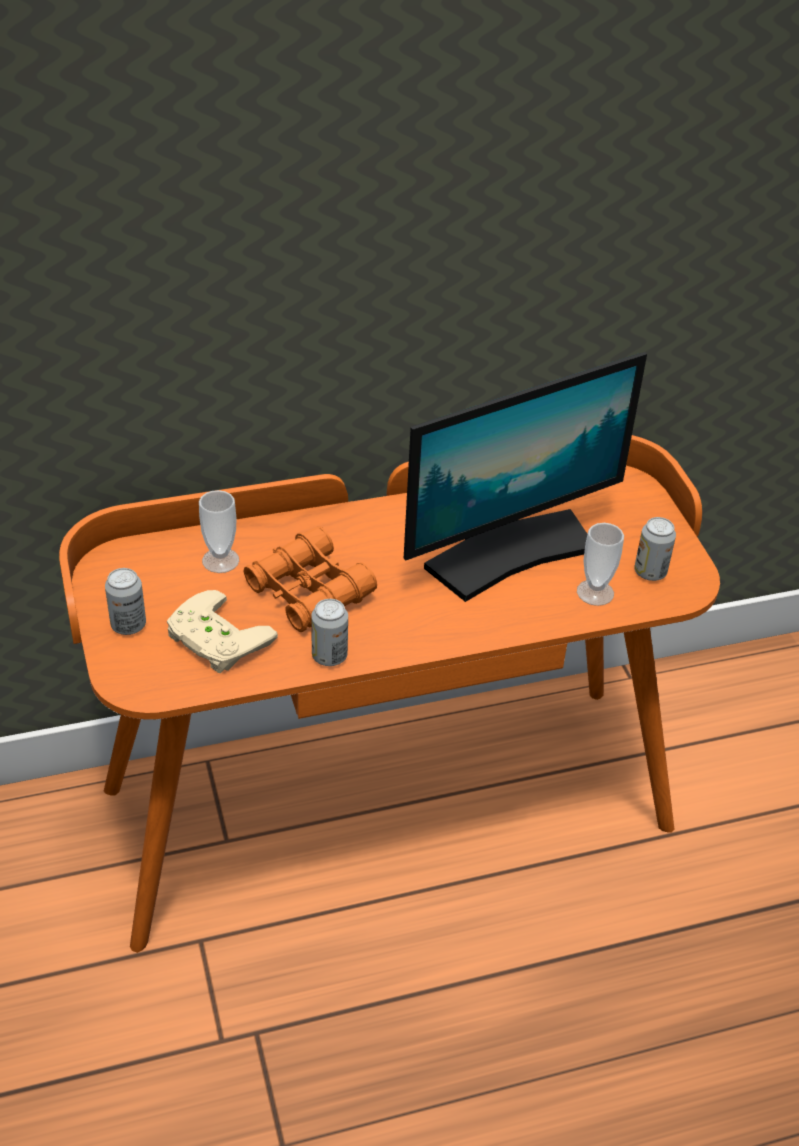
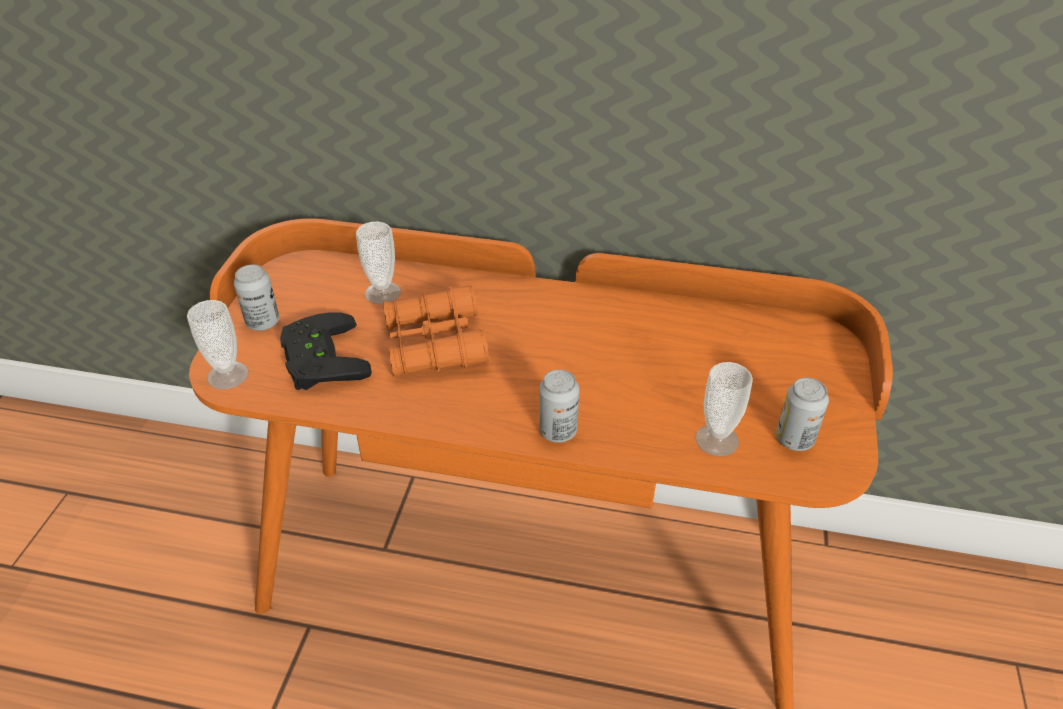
camera: 30 degrees right, 0 degrees up
(141, 683) = (228, 375): none -> cup
(214, 640) = (318, 359): beige game controller -> black game controller
(329, 656) = (404, 409): can -> can (558, 431)
(509, 552) = (653, 370): monitor -> none

